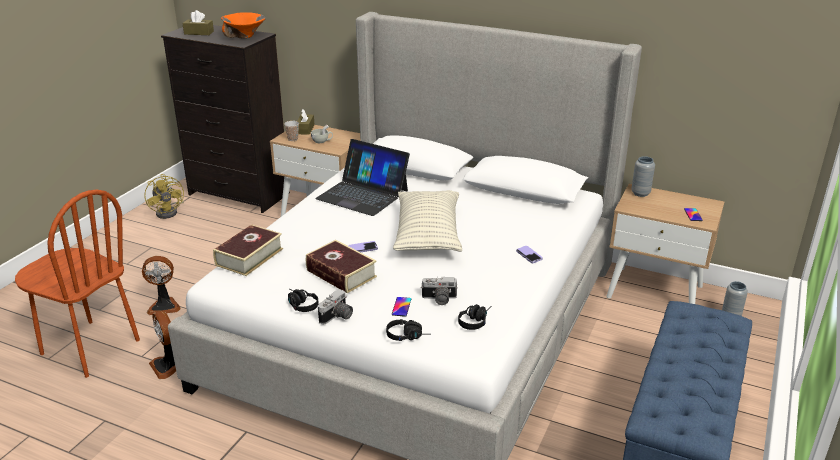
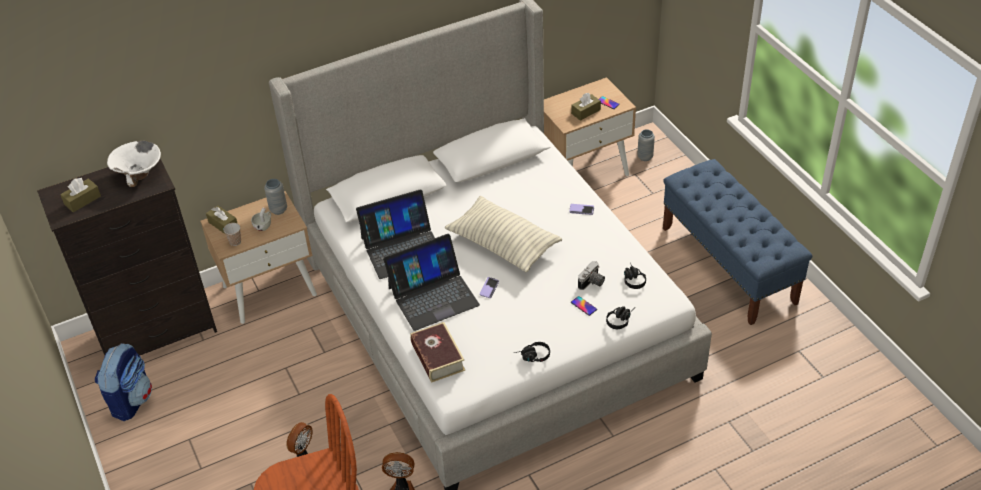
camera: 50 degrees left, 15 degrees up
(169, 212) = (131, 400): yellow fan -> backpack
(245, 36) = (139, 174): orange bowl -> white bowl
(322, 226) = (433, 296): none -> laptop
(337, 317) = (565, 344): camera -> none
(341, 273) = (514, 316): book -> none
(640, 193) = (555, 106): grey vase -> grey vase (278, 210)
(660, 209) = (586, 112): none -> brown tissue box

